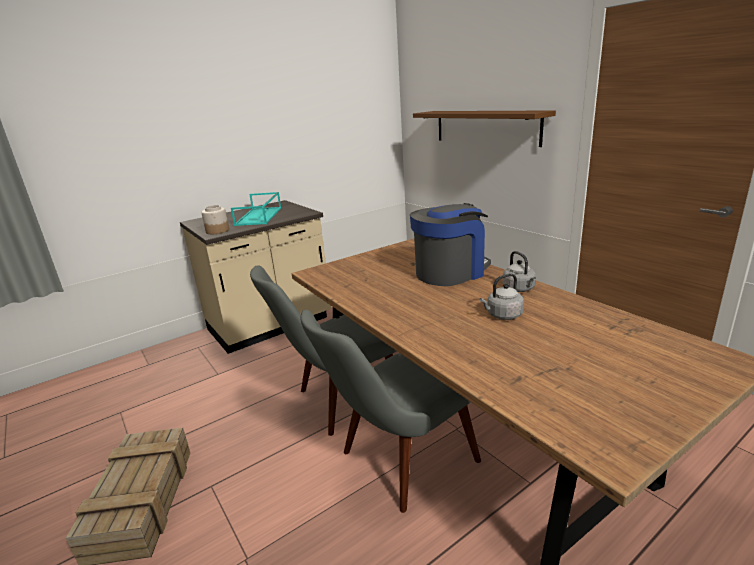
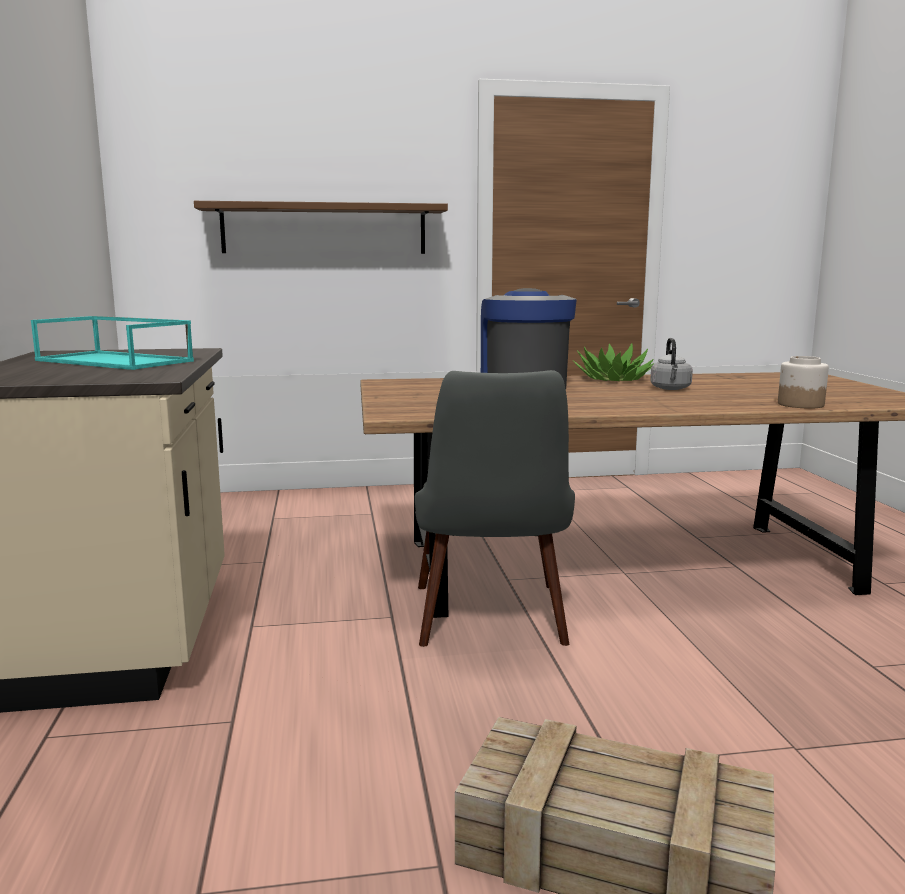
camera: 65 degrees left, 10 degrees down
(218, 231) = (136, 375): jar -> jar (800, 404)
(396, 464) = (664, 616): grey chair -> none
(519, 289) = (613, 379): grey kettle -> potted plant

